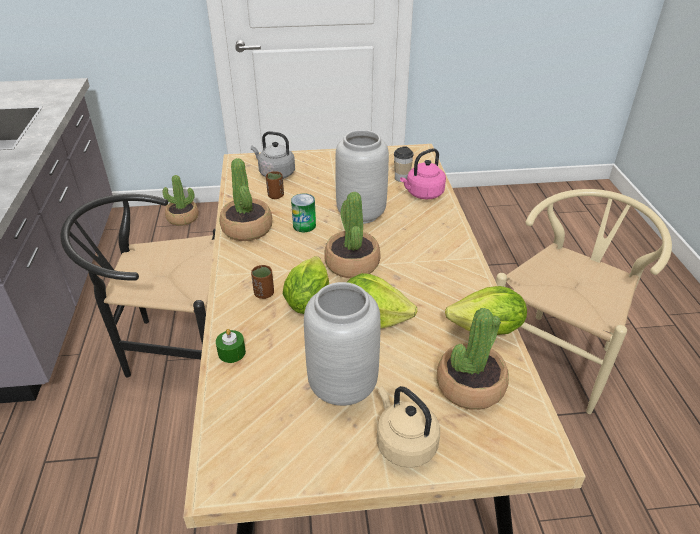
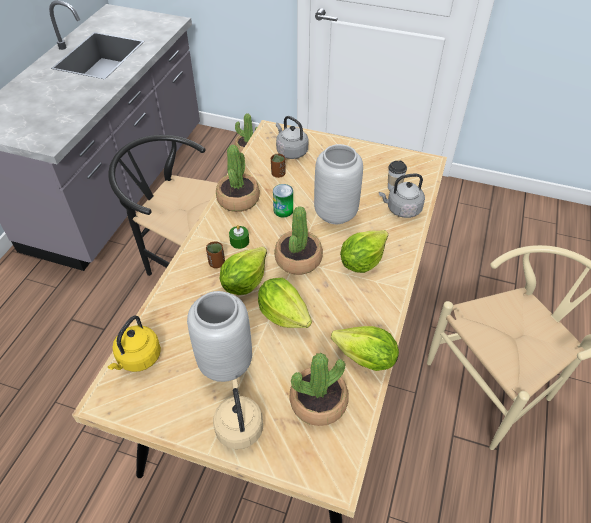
camera: 25 degrees right, 10 degrees up
(231, 352) = (166, 305): green candle -> green candle (239, 241)
(233, 420) = (138, 358): none -> yellow kettle
(418, 247) = (362, 261): none -> lettuce
(423, 194) = (402, 209): pink kettle -> grey kettle

